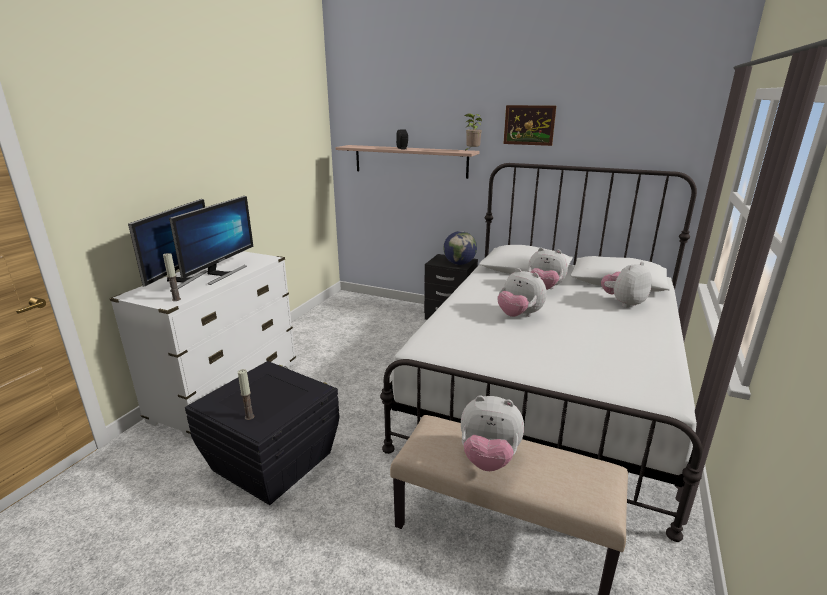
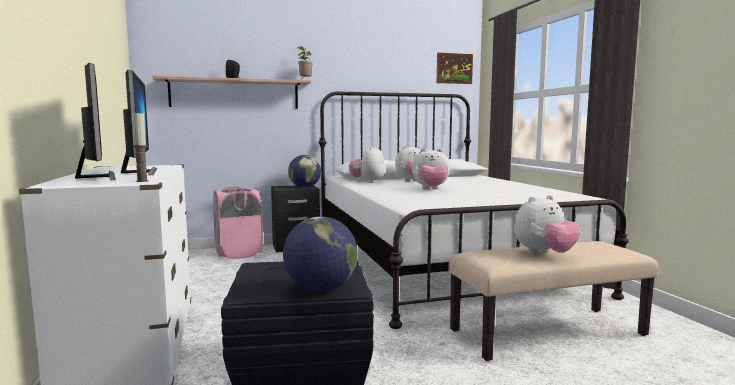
camera: 40 degrees left, 15 degrees down
(249, 417) = (321, 289): candle -> globe
(397, 311) = (239, 253): none -> pink laundry basket
(529, 125) = (348, 60): picture -> picture (454, 68)
(623, 303) = (472, 179): plush toy -> plush toy (367, 182)

